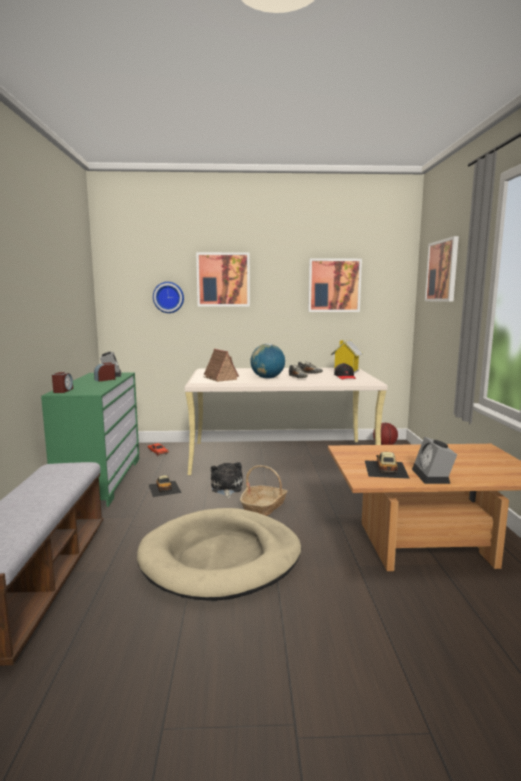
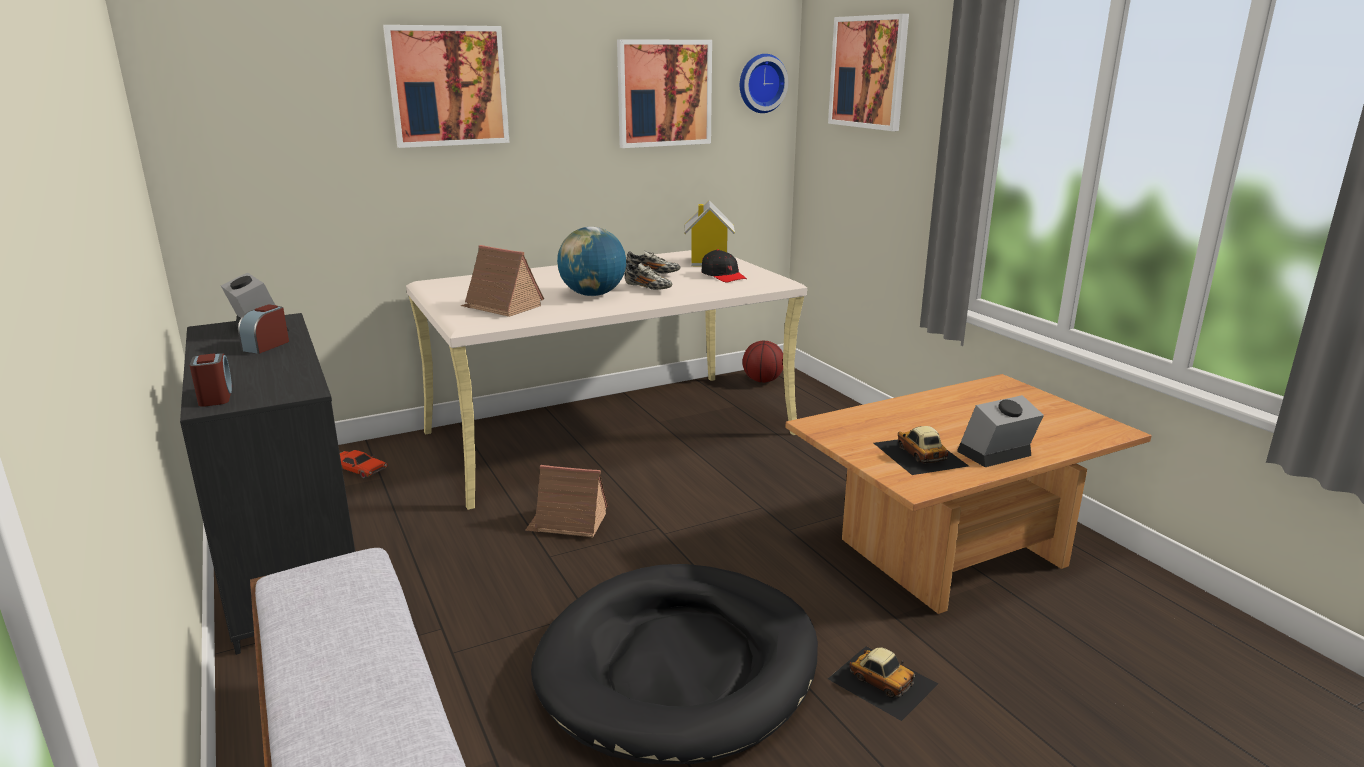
camera: 25 degrees left, 10 degrees up
(100, 480) = (288, 562): green dresser -> black dresser
(164, 488) = (447, 550): toy car -> toy car (882, 680)
(168, 297) = (328, 129): wall clock -> wall clock (761, 83)
(221, 558) = (679, 666): beige dog bed -> black dog bed
(226, 488) = (568, 522): plush toy -> toy house
(264, 506) = (665, 544): basket -> none
(433, 476) = (995, 455): alarm clock -> alarm clock turned 90 degrees clockwise

